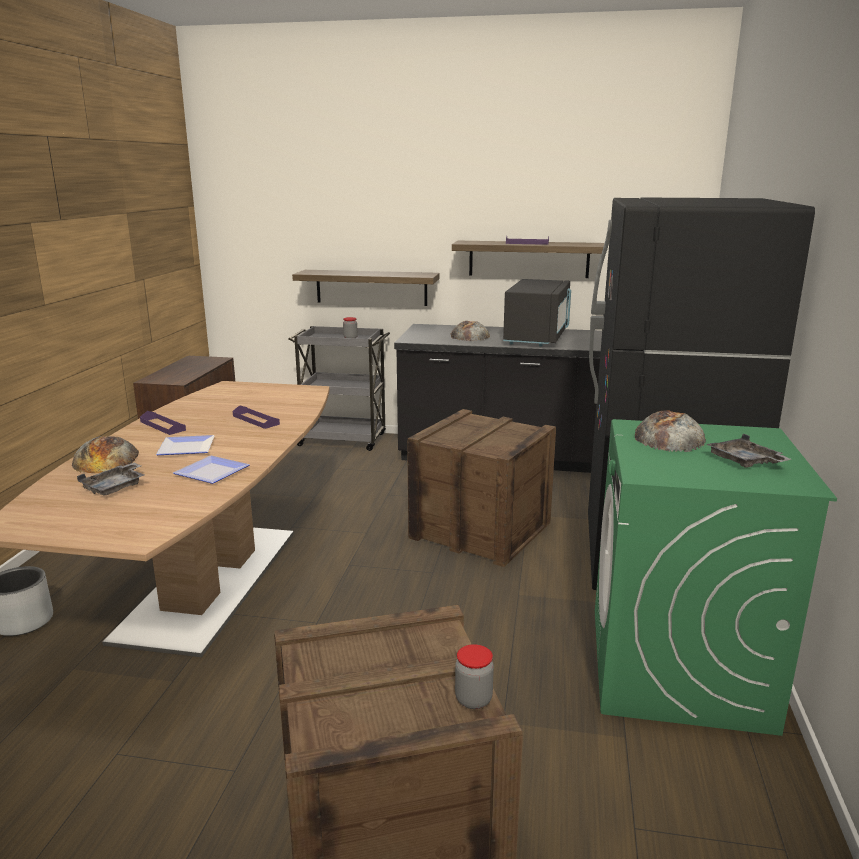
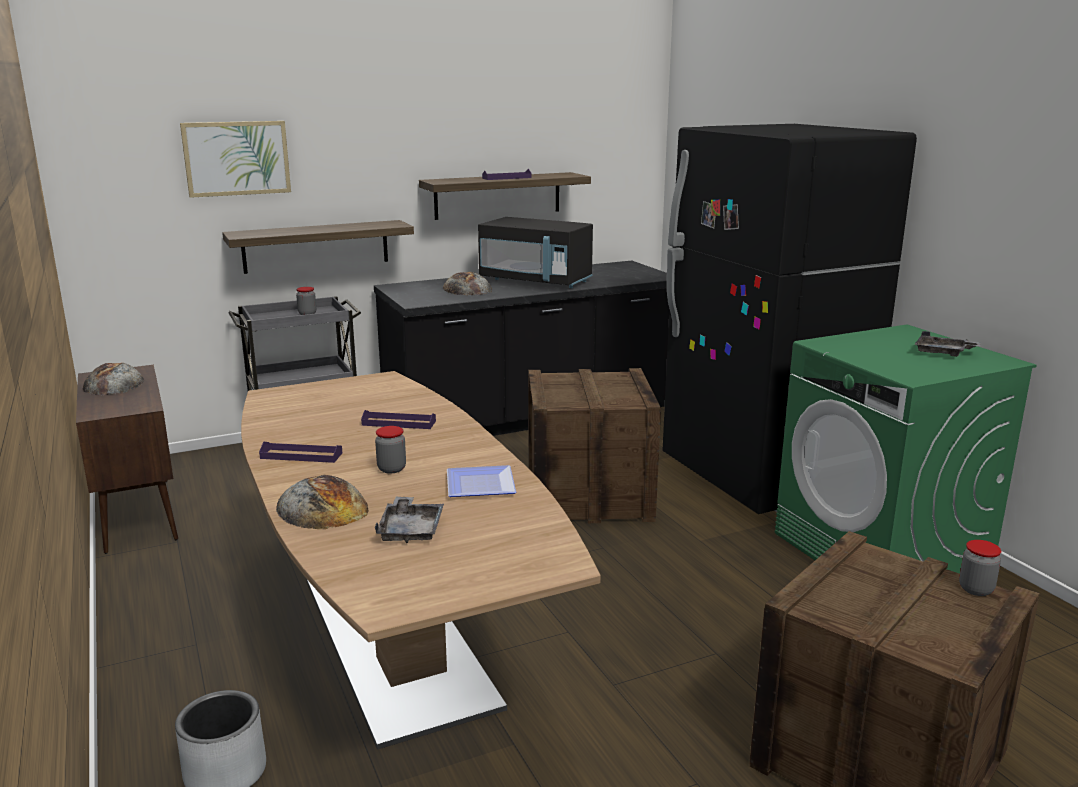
camera: 35 degrees left, 0 degrees up
(188, 447) = (391, 469): plate -> jar
(317, 215) = (236, 158): none -> picture
(537, 337) = (536, 281): black microwave -> black microwave turned 135 degrees clockwise
(669, 437) = (861, 346): bread -> bread (113, 384)

